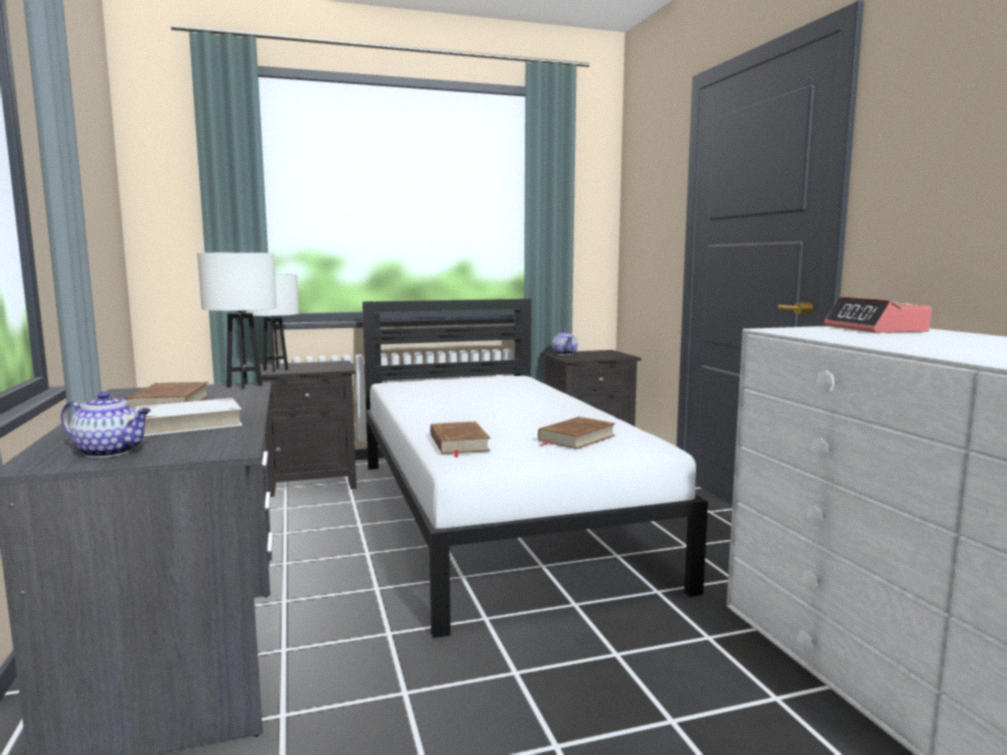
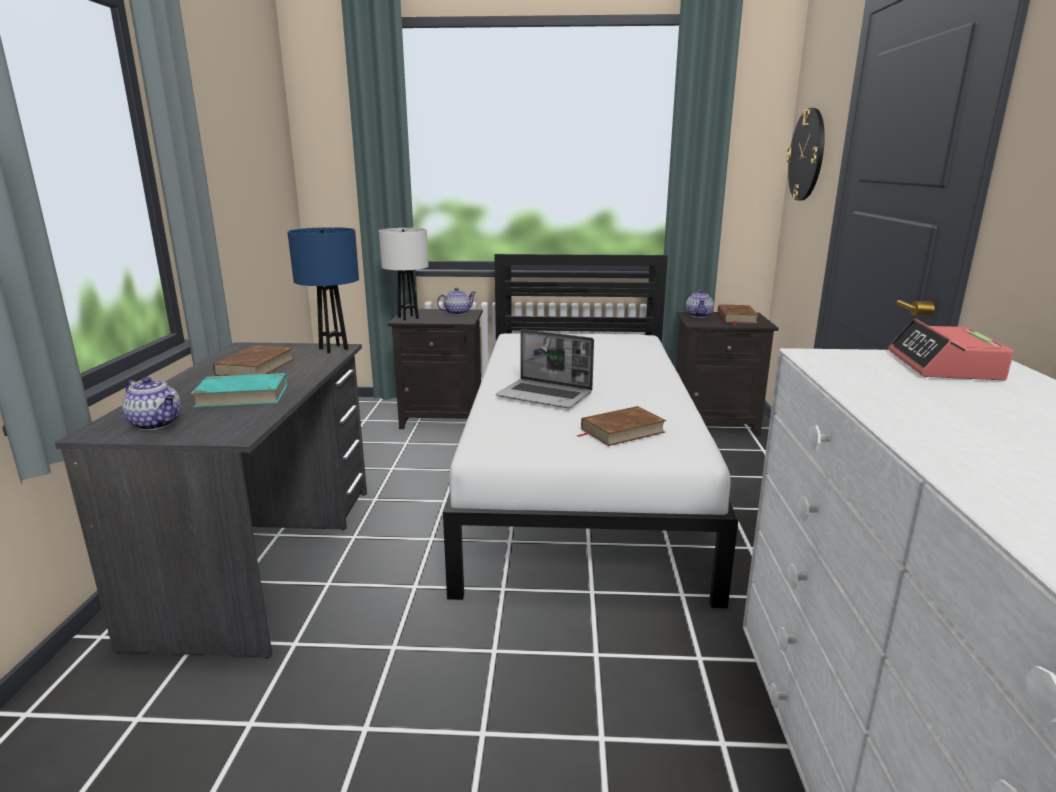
camera: 20 degrees right, 10 degrees up
(188, 424) = (242, 396): white book -> turquoise book
(244, 386) = (333, 349): white table lamp -> blue table lamp
(325, 364) = (456, 313): none -> teapot
(458, 443) = (504, 423): brown book -> brown book (736, 318)
(475, 421) = (546, 395): none -> laptop
(643, 207) = (807, 155): none -> wall clock

